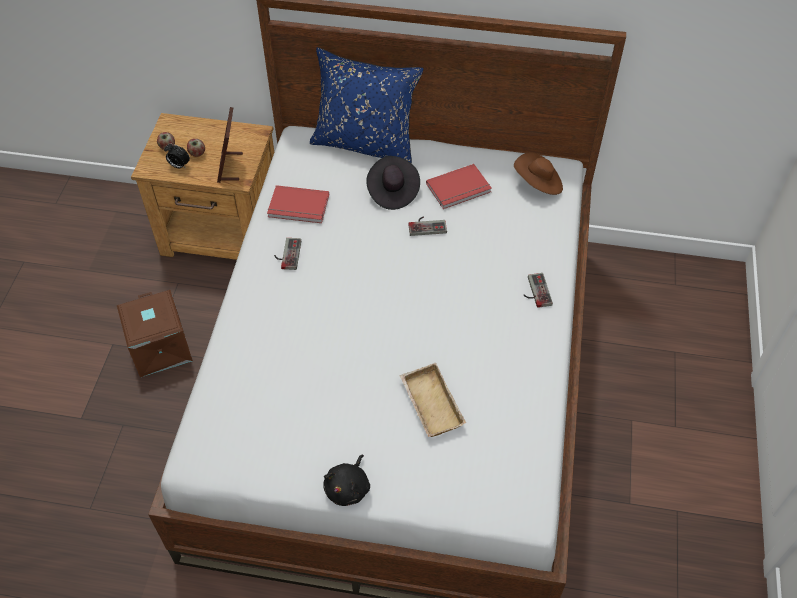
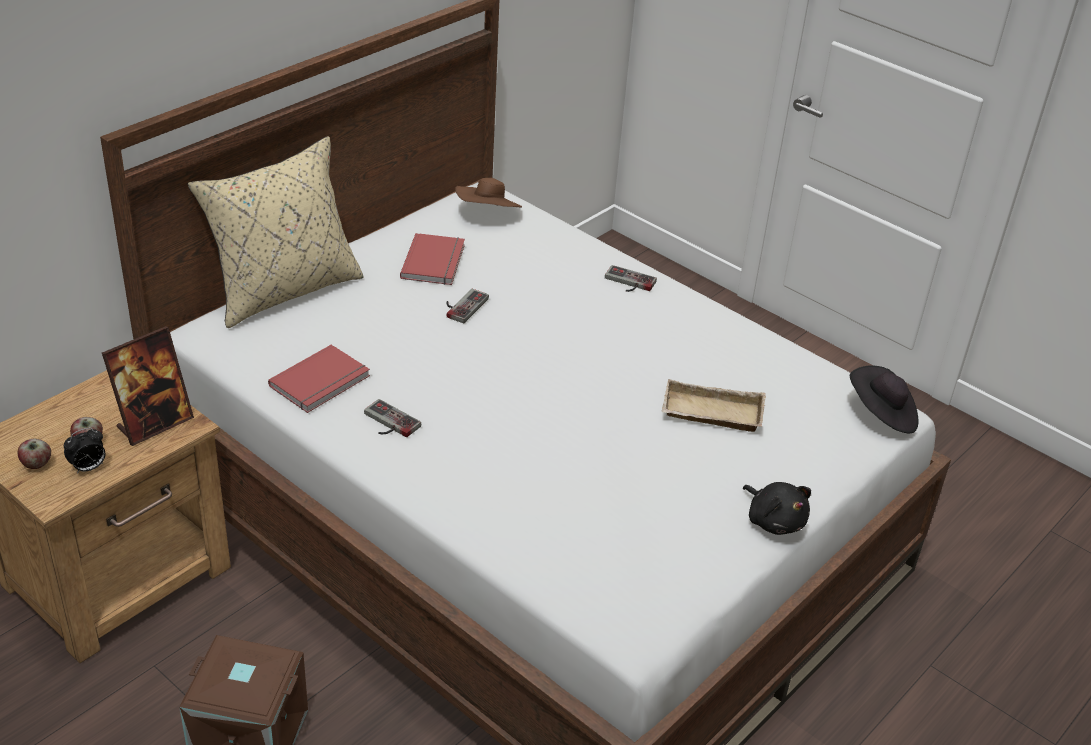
camera: 60 degrees left, 15 degrees down
(230, 167) = (154, 423): picture frame -> picture frame turned 75 degrees counterclockwise
(365, 144) = (283, 291): blue pillow -> beige pillow
(392, 191) = (383, 305): black hat -> black hat (881, 414)

